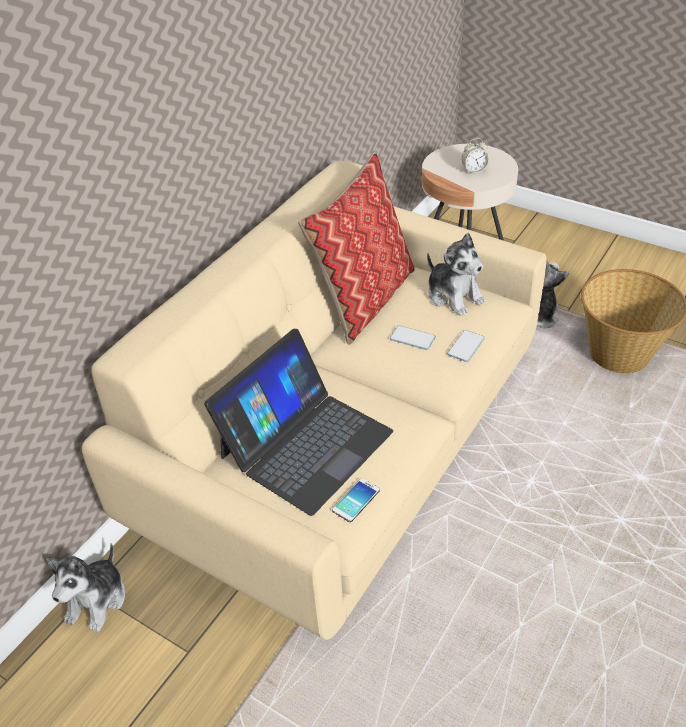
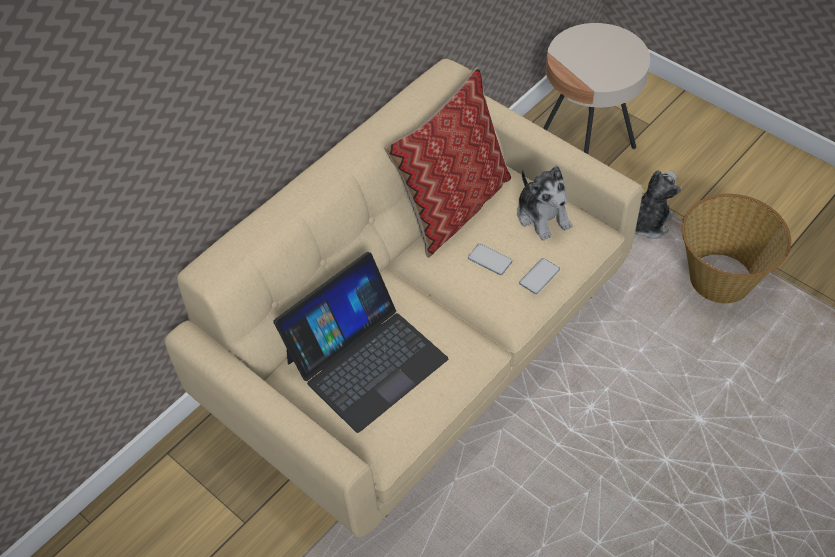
camera: 10 degrees right, 10 degrees up
(97, 600) = (172, 463): plush toy -> none
(356, 500) = (399, 423): phone -> none
(474, 170) = (601, 62): alarm clock -> none

